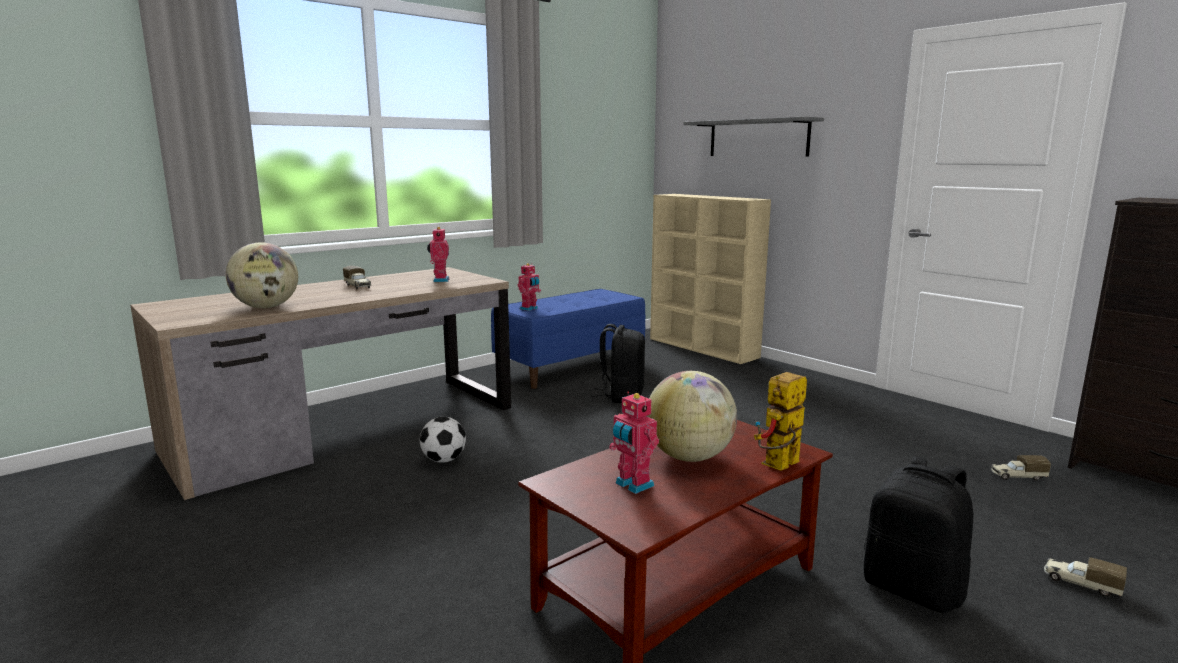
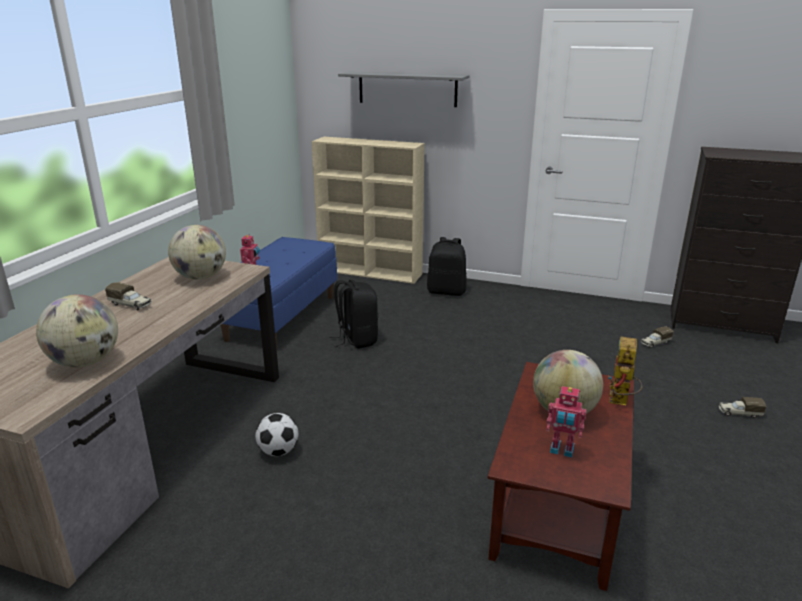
camera: 30 degrees left, 10 degrees up
(439, 280) = (201, 277): toy robot -> globe
(913, 589) = (674, 448): black backpack -> black backpack (446, 291)

